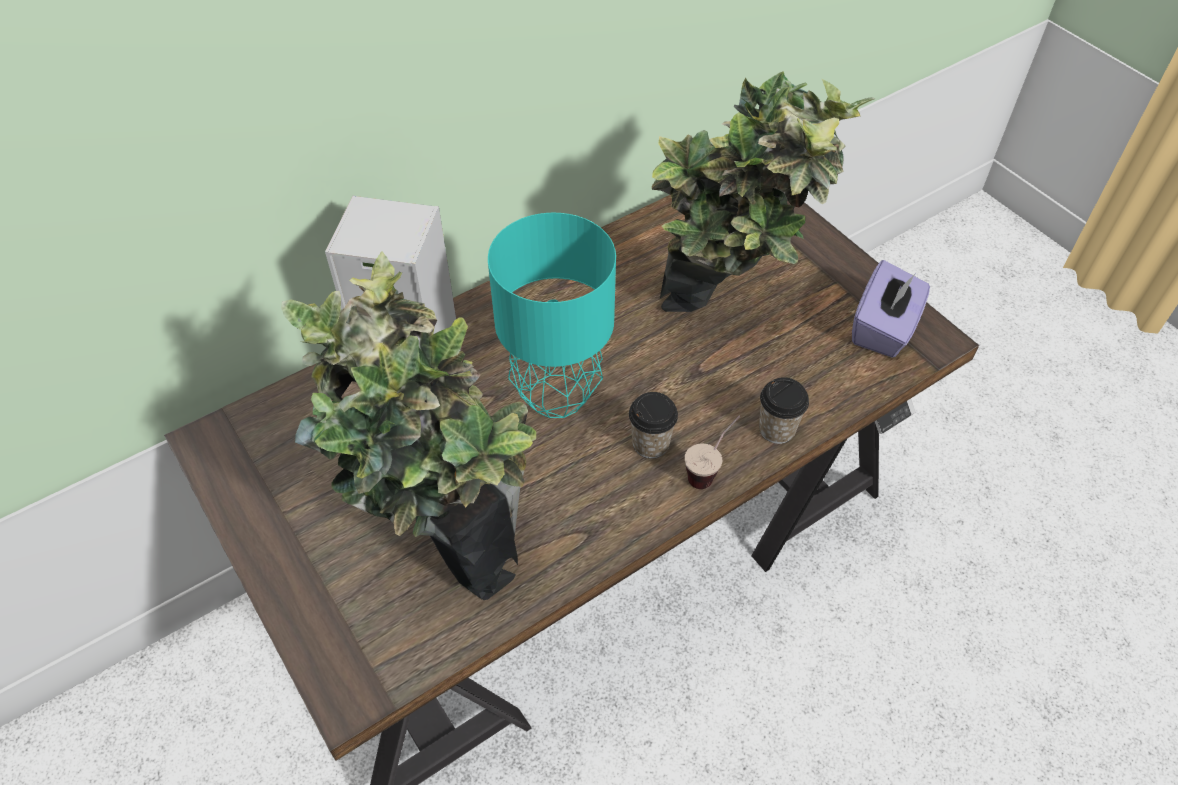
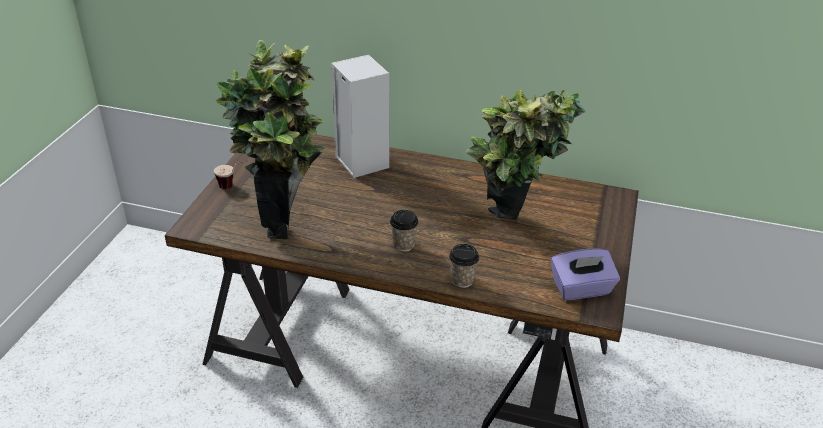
camera: 50 degrees right, 15 degrees down
(554, 397) = (395, 205): turquoise table lamp -> none
(710, 470) = (410, 270): cup -> cup (233, 186)

